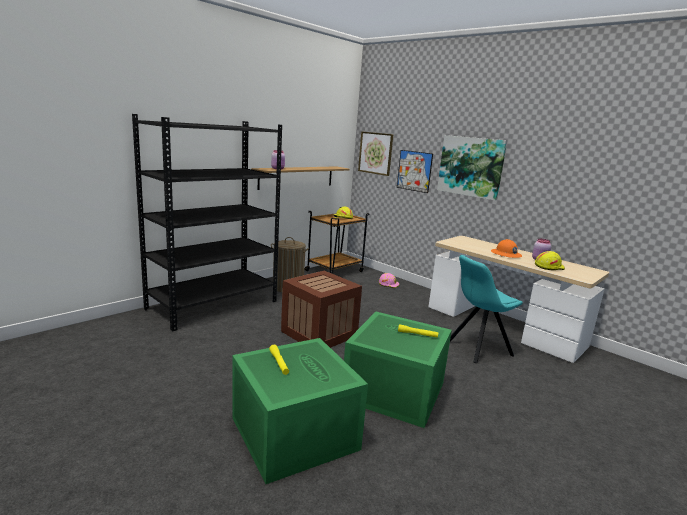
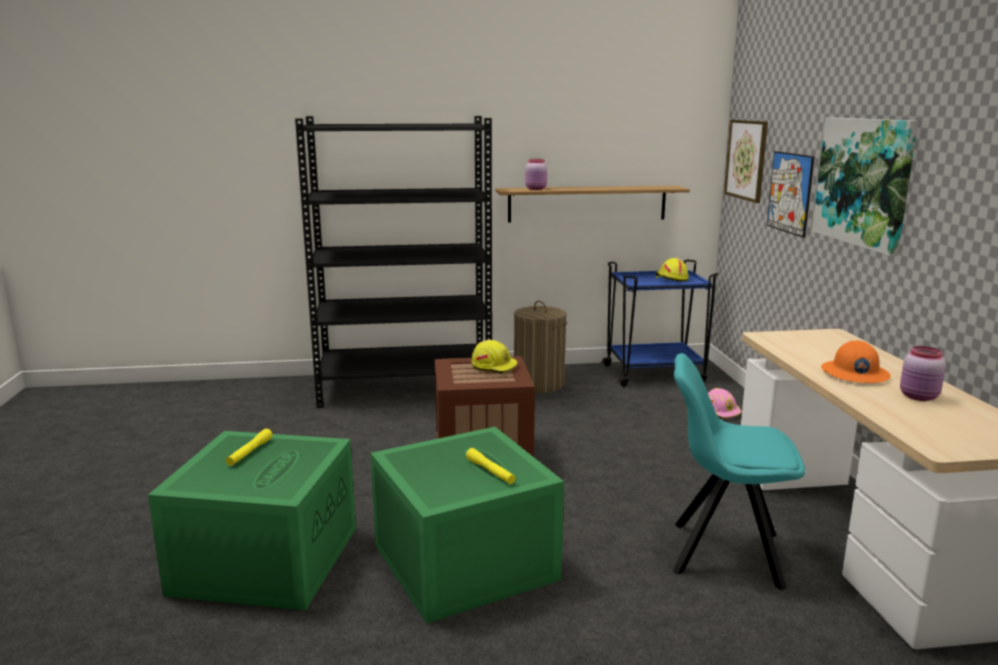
camera: 40 degrees right, 0 degrees up
(335, 271) = (655, 373): brown cart -> blue cart
(548, 267) = (905, 412): yellow hard hat -> yellow hard hat (494, 366)

